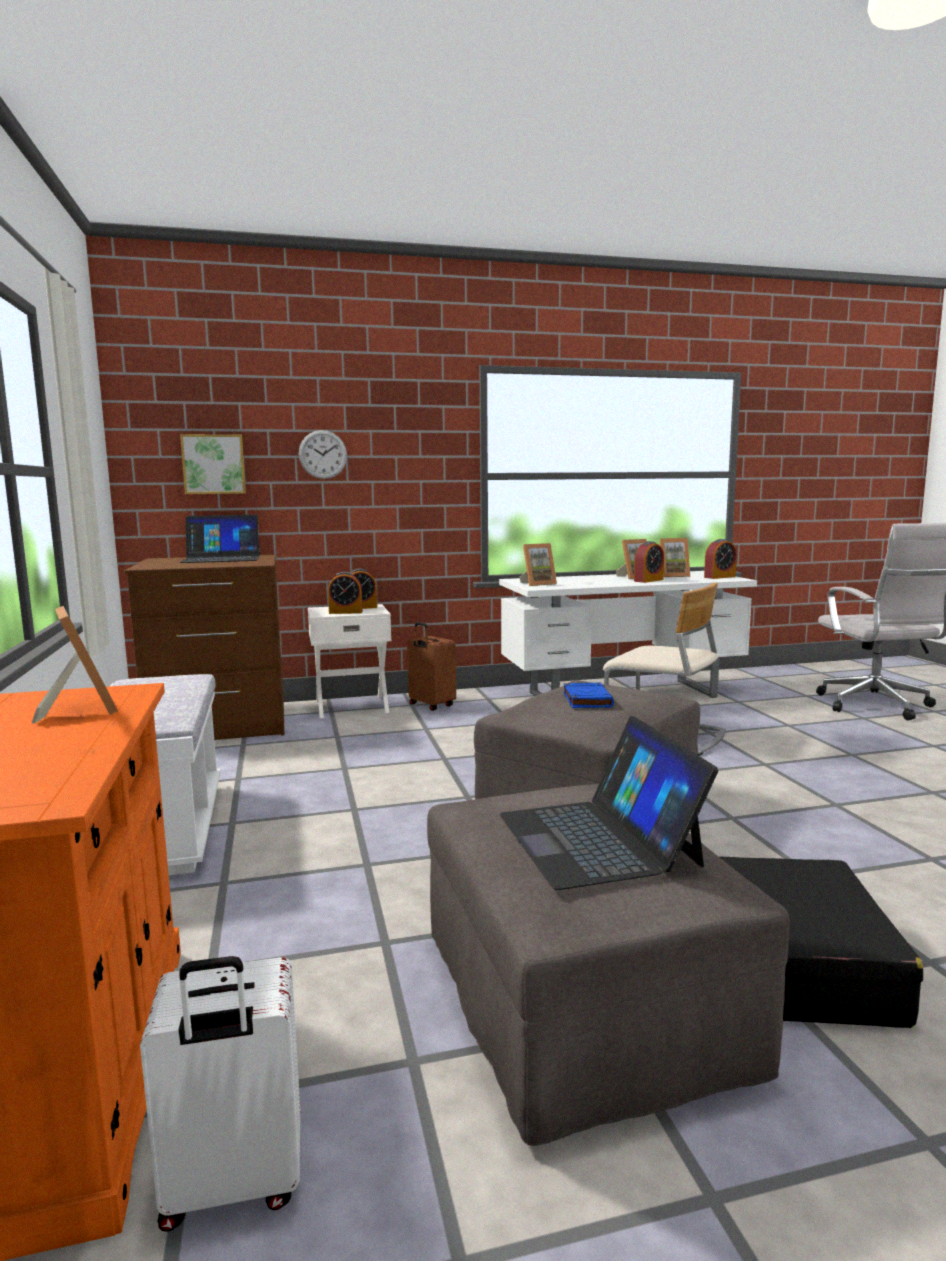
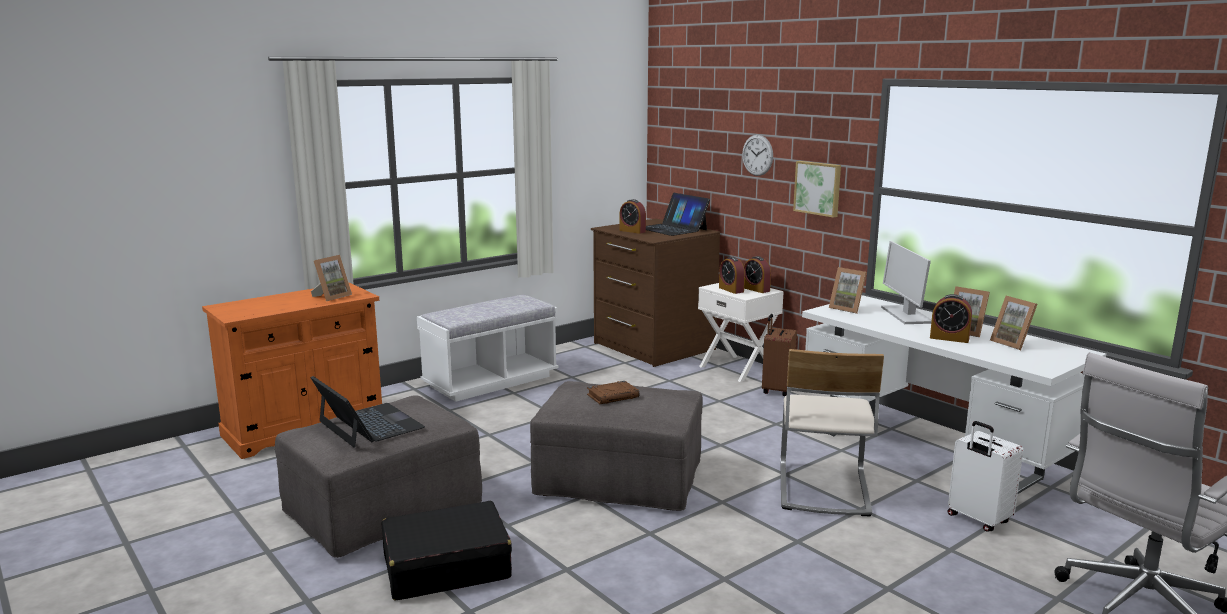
camera: 65 degrees right, 5 degrees up
(213, 464) = (695, 156): picture -> picture (818, 188)
(233, 1186) = (261, 468): white suitcase -> white suitcase (977, 520)
(574, 579) = (905, 315): none -> monitor
(587, 700) = (613, 396): blue book -> brown book
(598, 839) = (369, 425): laptop -> laptop turned 90 degrees clockwise
(719, 577) = (1044, 362): alarm clock -> alarm clock (632, 231)

